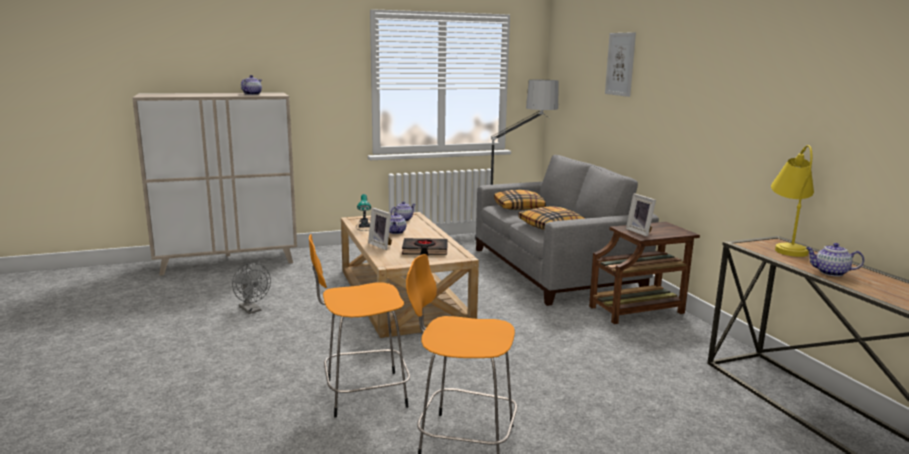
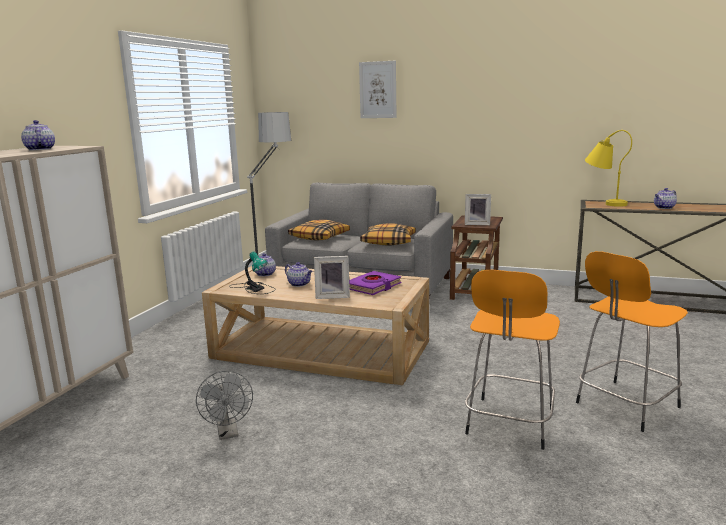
camera: 50 degrees left, 0 degrees up
(252, 310) = (228, 433): grey fan -> grey fan turned 75 degrees clockwise
(425, 250) = (373, 286): black book -> purple book

